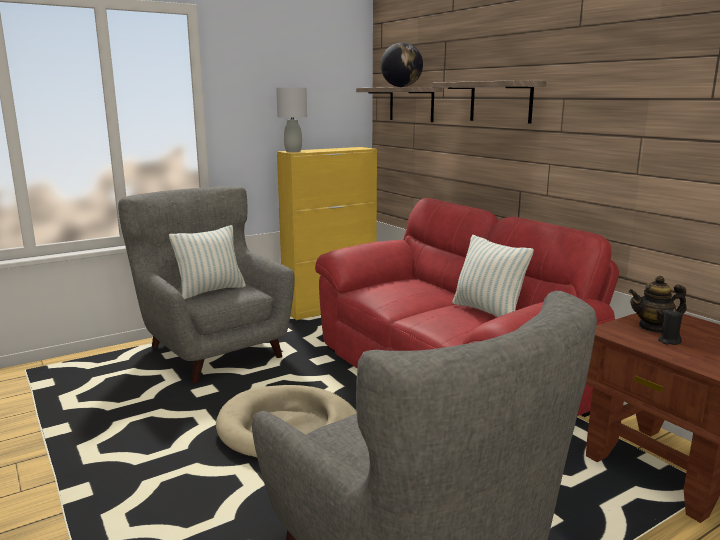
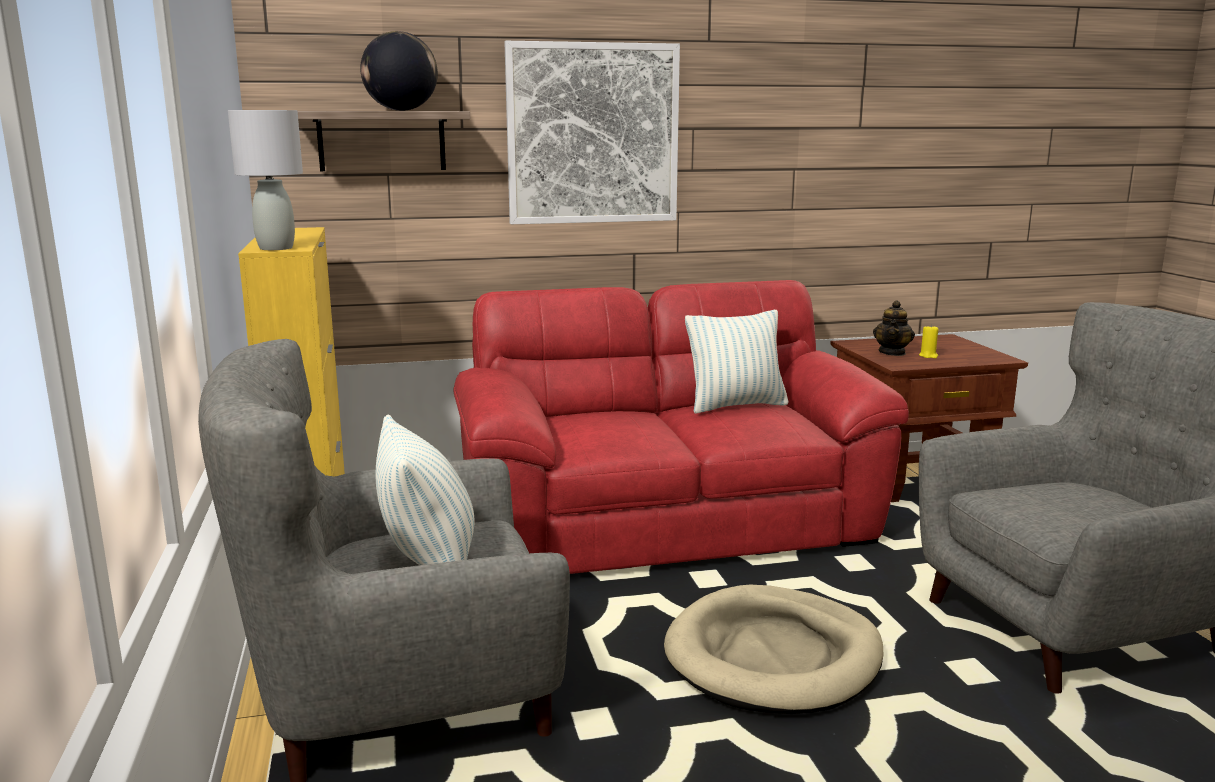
camera: 70 degrees left, 0 degrees up
(500, 102) = (593, 134): shelf -> picture
(669, 341) = (928, 356): black candle -> yellow candle

